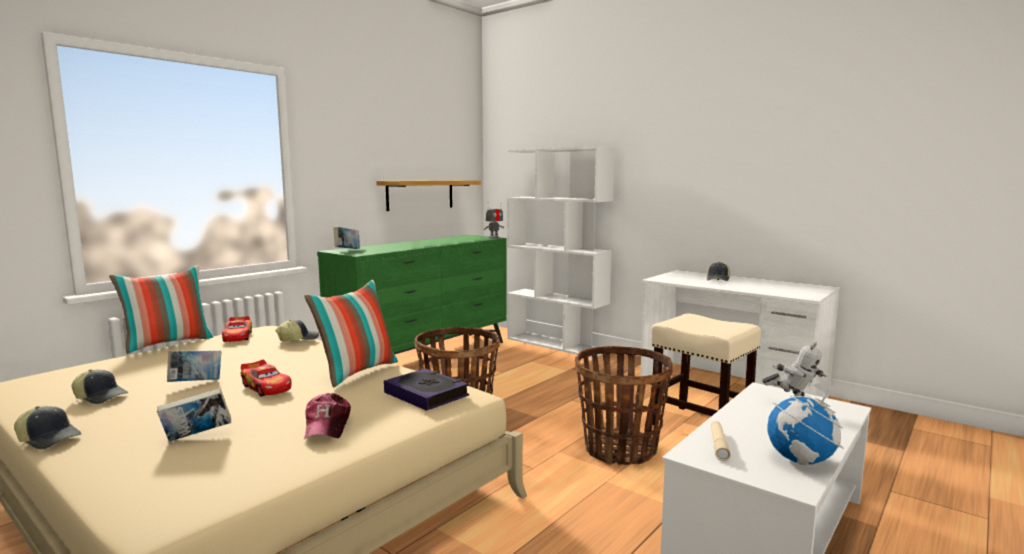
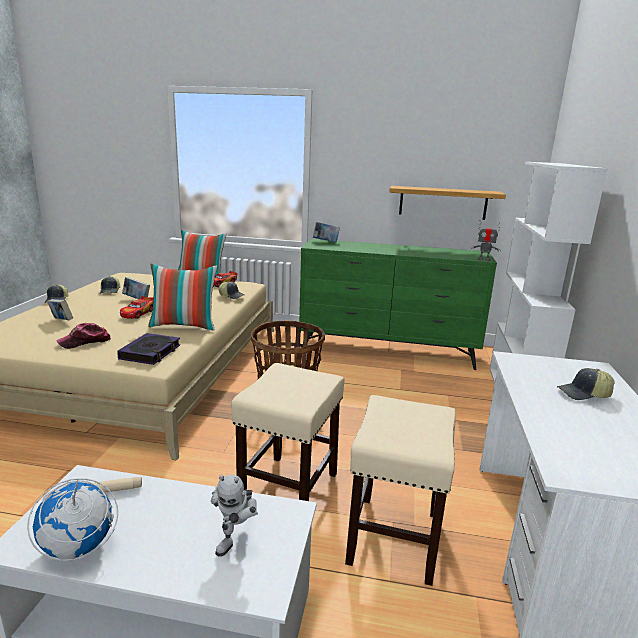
camera: 60 degrees right, 10 degrees up
(620, 449) = (289, 490): basket -> beige stool

